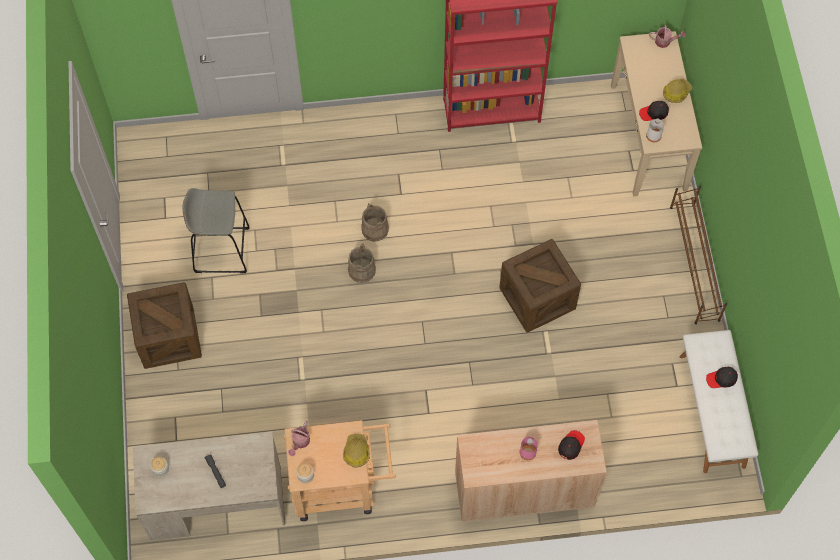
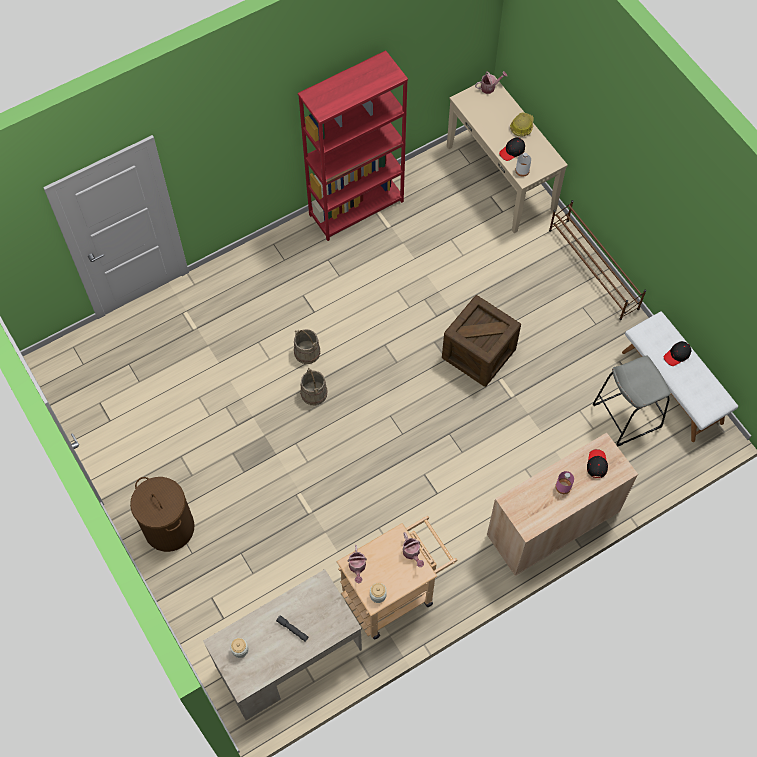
camera: 25 degrees left, 0 degrees up
(169, 337) = (168, 527): crate -> brown laundry basket
(221, 250) = (177, 427): grey stool -> grey stool (626, 416)
(356, 452) = (412, 553): hard hat -> watering can

